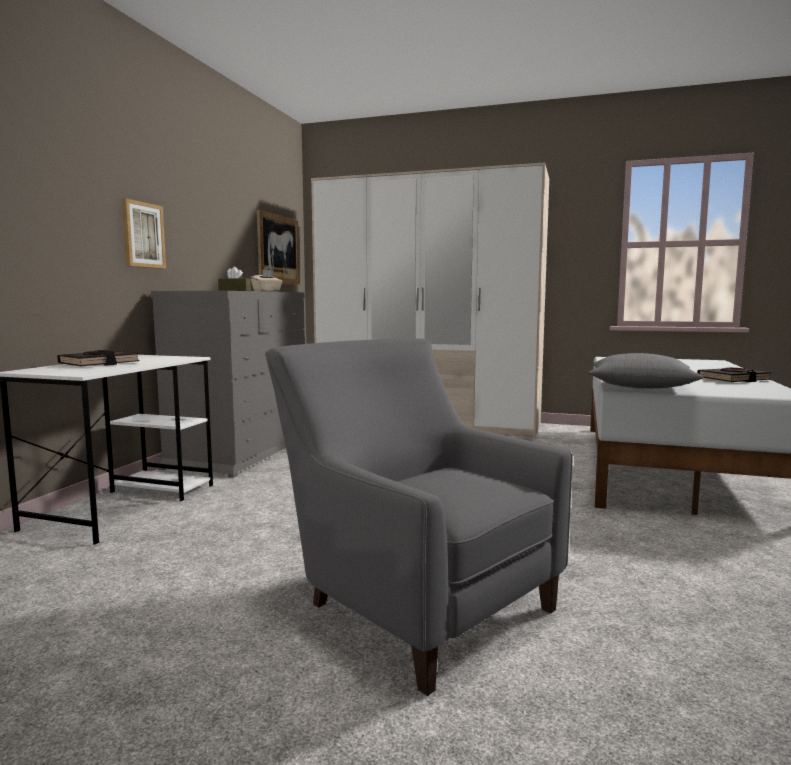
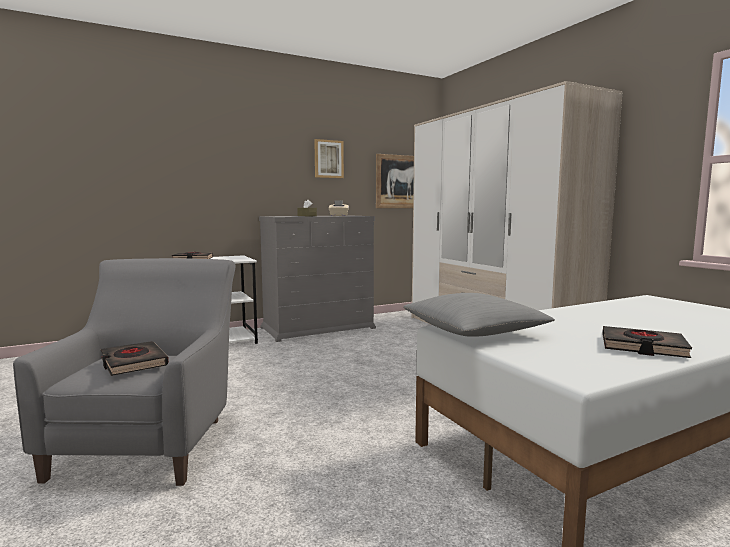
camera: 45 degrees right, 0 degrees up
(143, 235) = (256, 181): picture -> picture (328, 159)
(459, 481) = (133, 363): none -> black book

